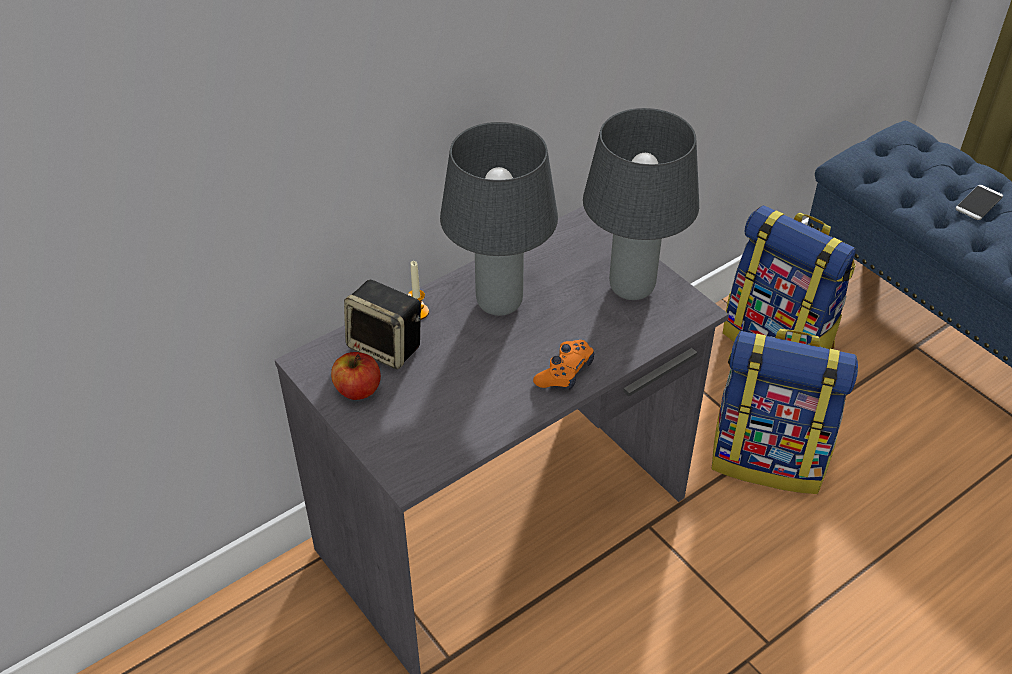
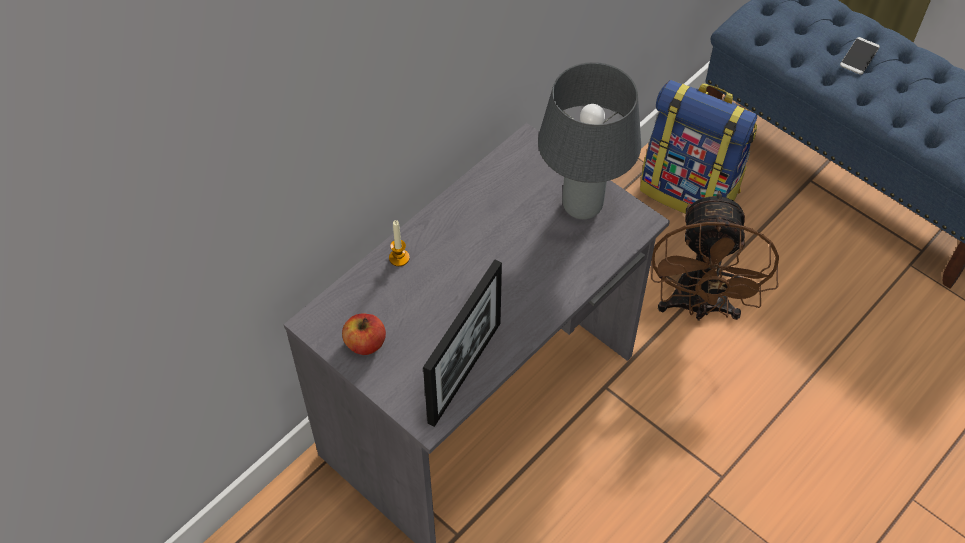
camera: 10 degrees left, 10 degrees up
(387, 347) = (380, 297): speaker -> none
(461, 433) = (465, 372): none -> picture frame
(498, 302) = (468, 237): grey table lamp -> none
(565, 372) = (541, 299): orange game controller -> none
(769, 458) = (698, 307): backpack -> brown fan

